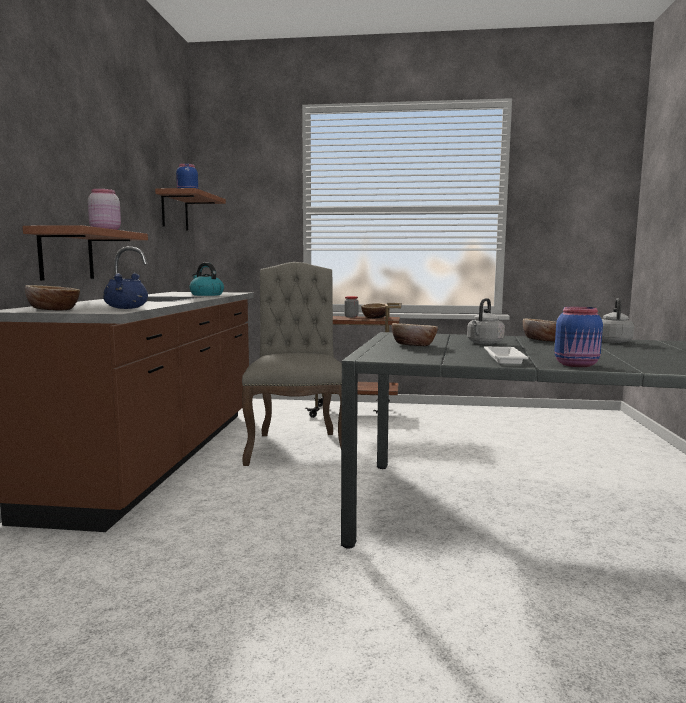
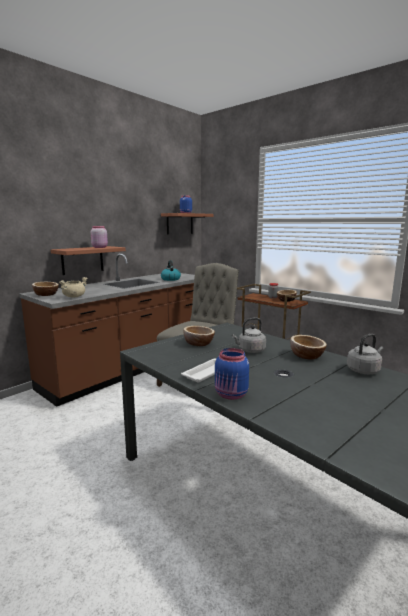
camera: 35 degrees right, 5 degrees up
(126, 308) = (74, 296): blue cooking pot -> beige cooking pot

